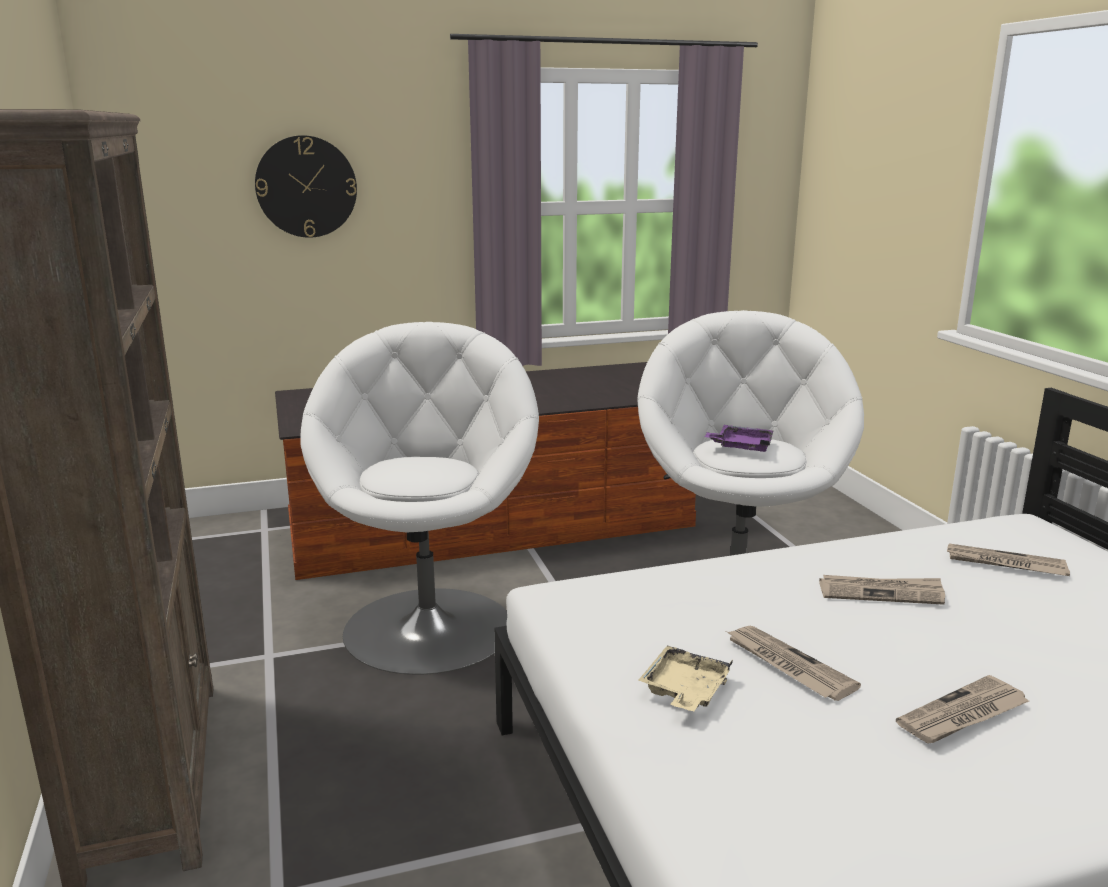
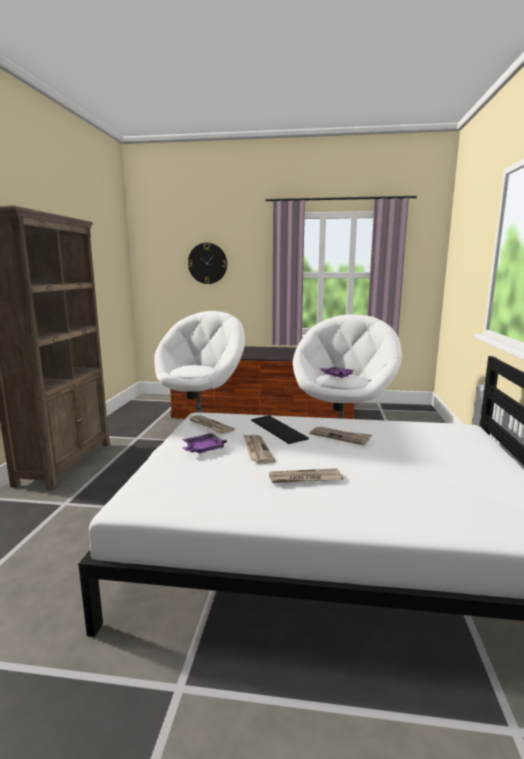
camera: 25 degrees right, 5 degrees down
(684, 691) = (203, 449): beige tray -> purple tray
(756, 598) = (279, 429): none -> keyboard
(1004, 563) = (424, 438): newspaper -> newspaper (209, 426)

